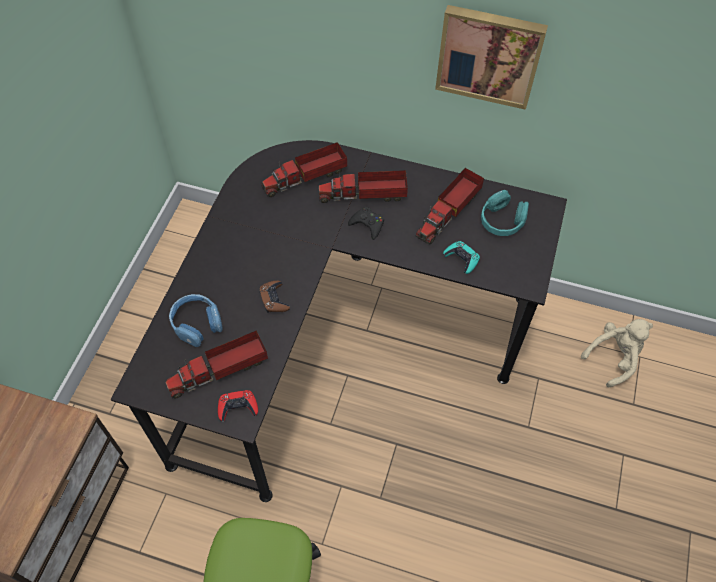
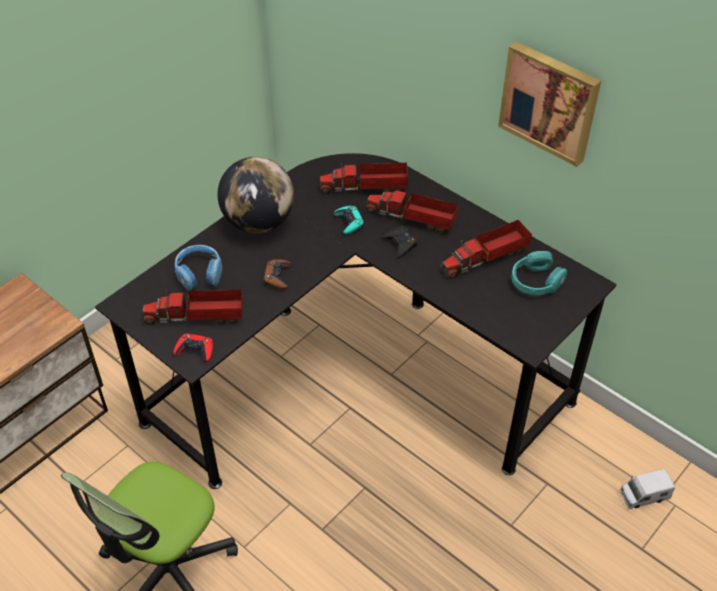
camera: 25 degrees right, 10 degrees down
(225, 249) = (259, 222): none -> globe
(461, 259) = (474, 301): turquoise game controller -> turquoise game controller (349, 222)
(614, 358) = (644, 495): beige plush toy -> toy truck

